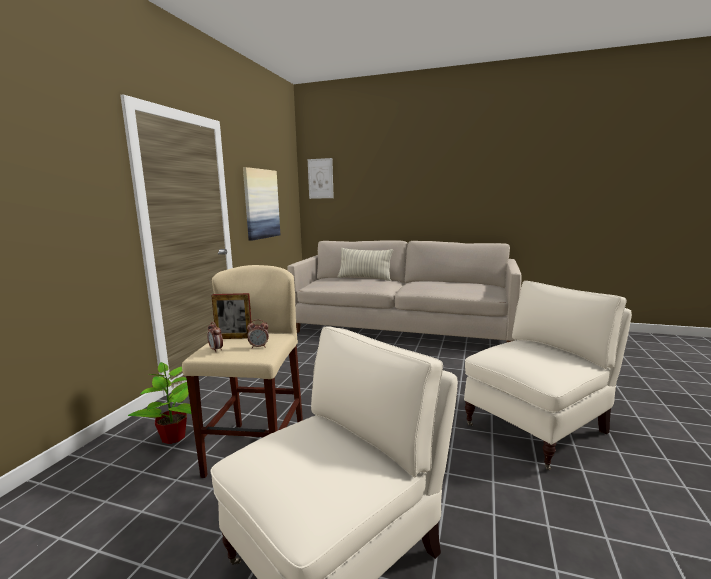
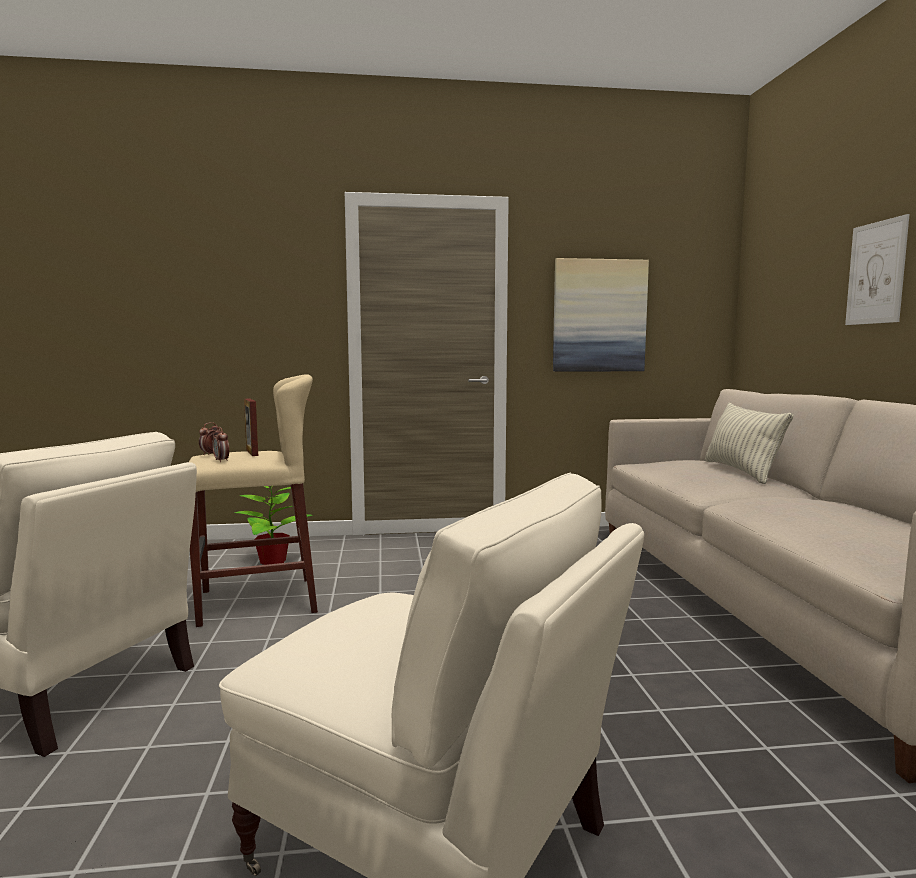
camera: 65 degrees right, 5 degrees down
(320, 178) = (765, 266): picture -> picture (876, 273)

